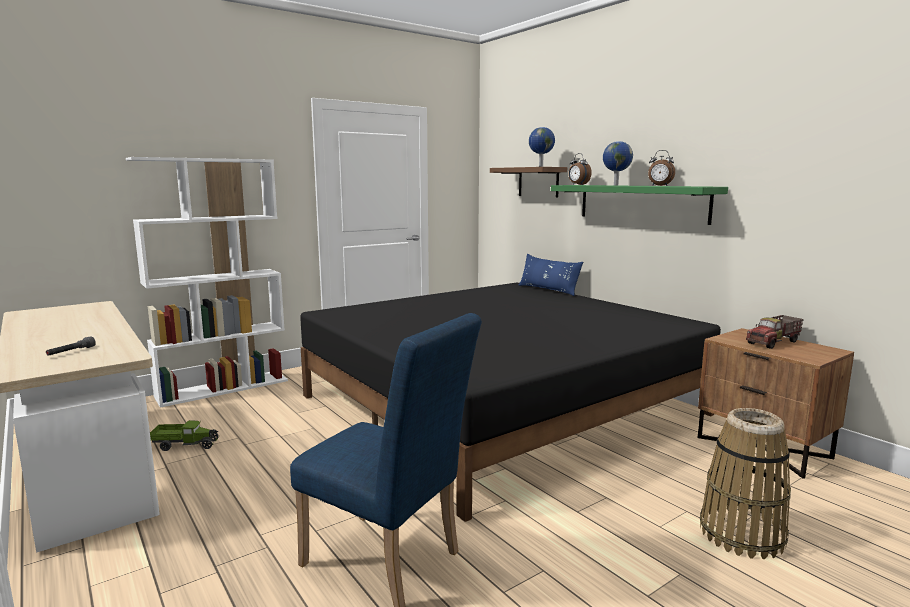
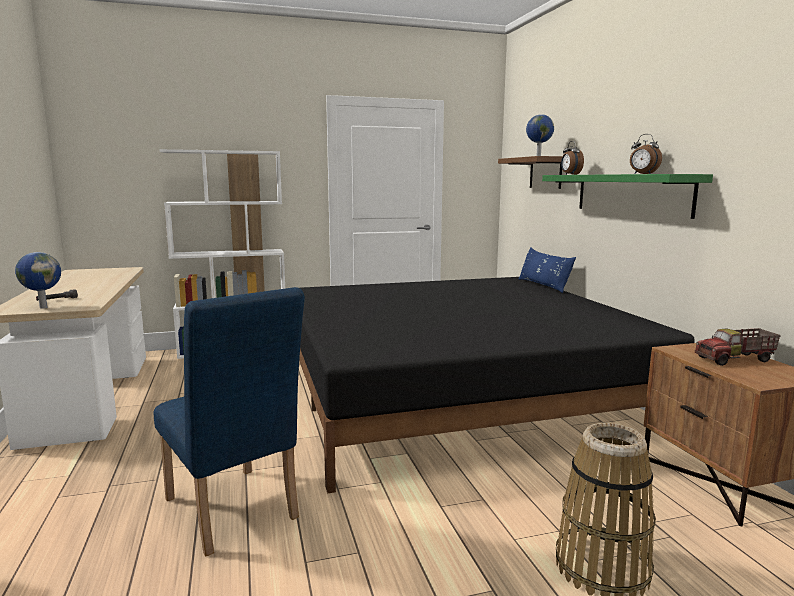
camera: 20 degrees right, 0 degrees up
(185, 445) = (169, 390): toy truck -> none
(615, 185) = (599, 174): globe -> globe (43, 307)

